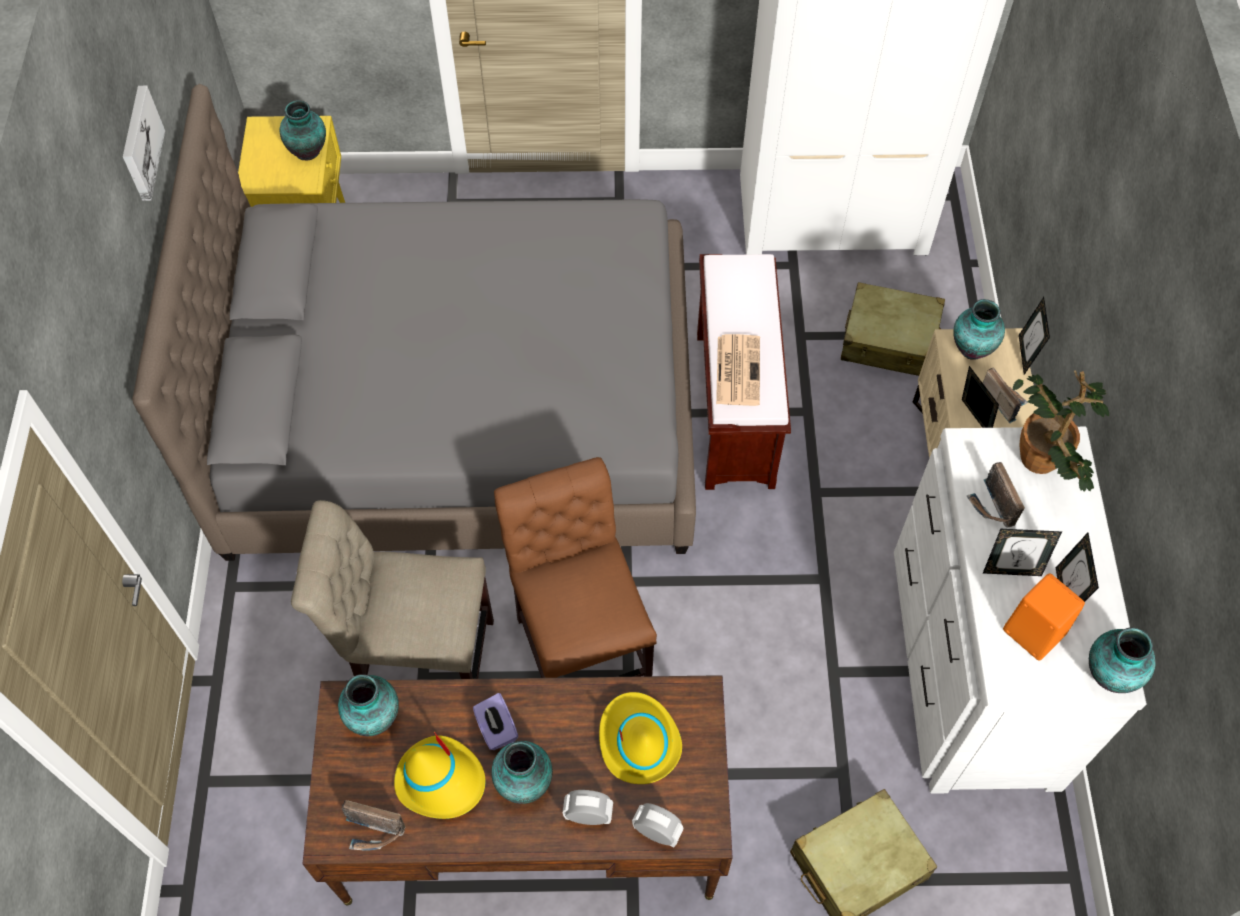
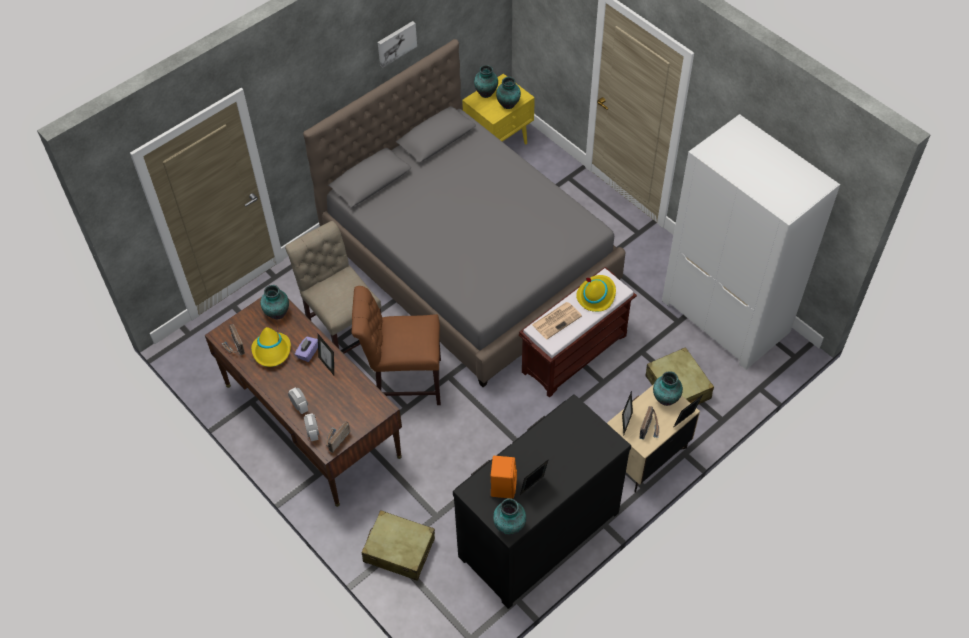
camera: 50 degrees right, 5 degrees down
(524, 782) = (294, 377): vase -> vase (486, 92)
(581, 645) = (403, 381): brown chair -> brown chair turned 120 degrees counterclockwise
(638, 741) = (345, 401): yellow hat -> yellow hat (596, 295)
(971, 665) = (536, 532): white dresser -> black dresser
(992, 507) = (551, 435): radio -> radio (335, 440)
(1011, 570) = (526, 461): picture frame -> picture frame (328, 365)
(1039, 467) = (590, 440): potted plant -> none

